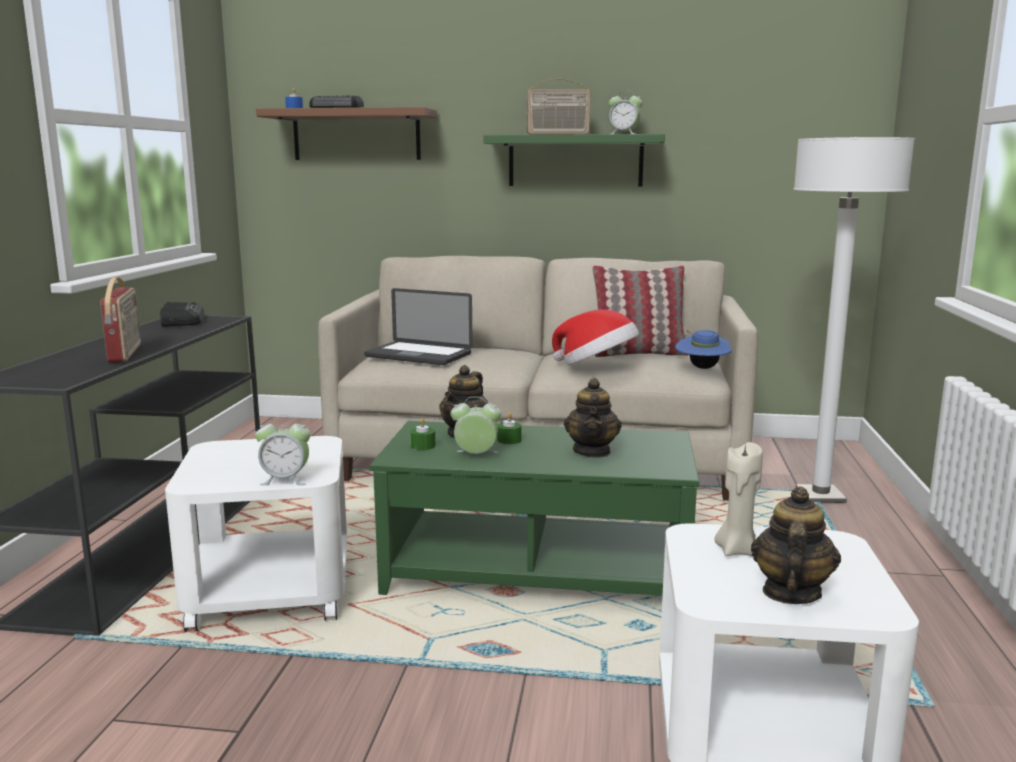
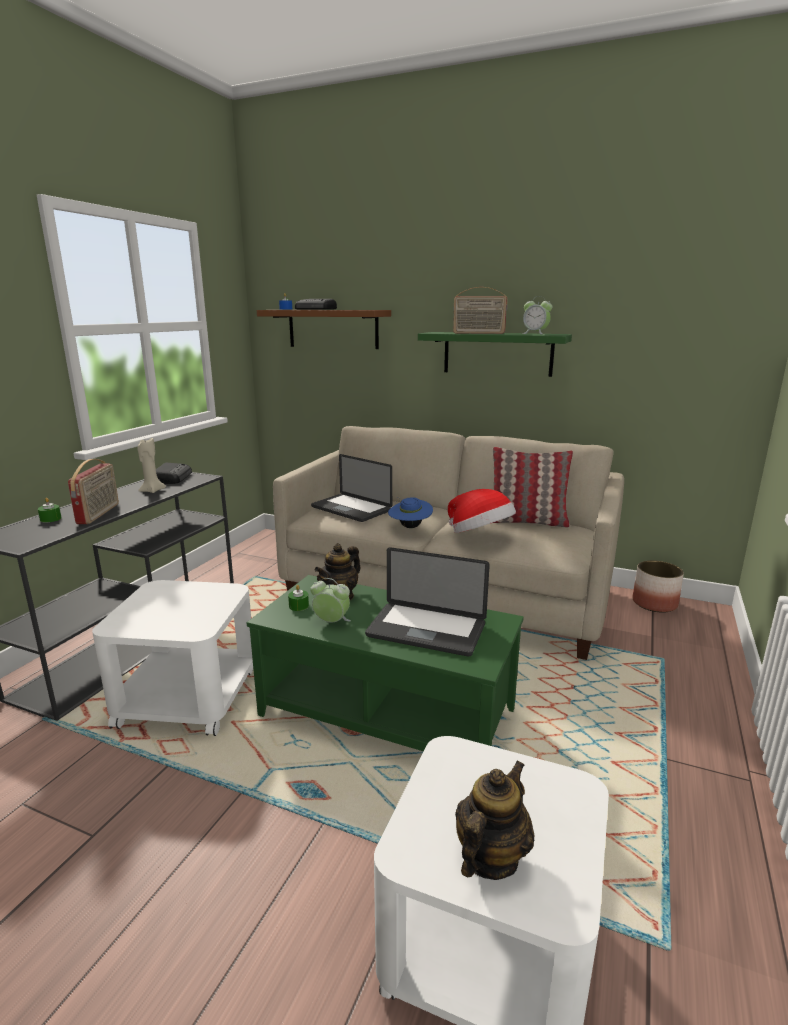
camera: 15 degrees right, 5 degrees up
(285, 480) = (177, 630): alarm clock -> none
(509, 440) = (368, 607): green candle -> green candle (50, 519)
(592, 451) = (426, 630): teapot -> laptop
(702, 368) = (571, 544): blue hat -> blue hat (410, 527)
(736, 550) = (474, 783): beige candle -> beige candle (152, 491)
(779, 446) = (655, 603): none -> planter
(820, 496) = (668, 665): white floor lamp -> none

